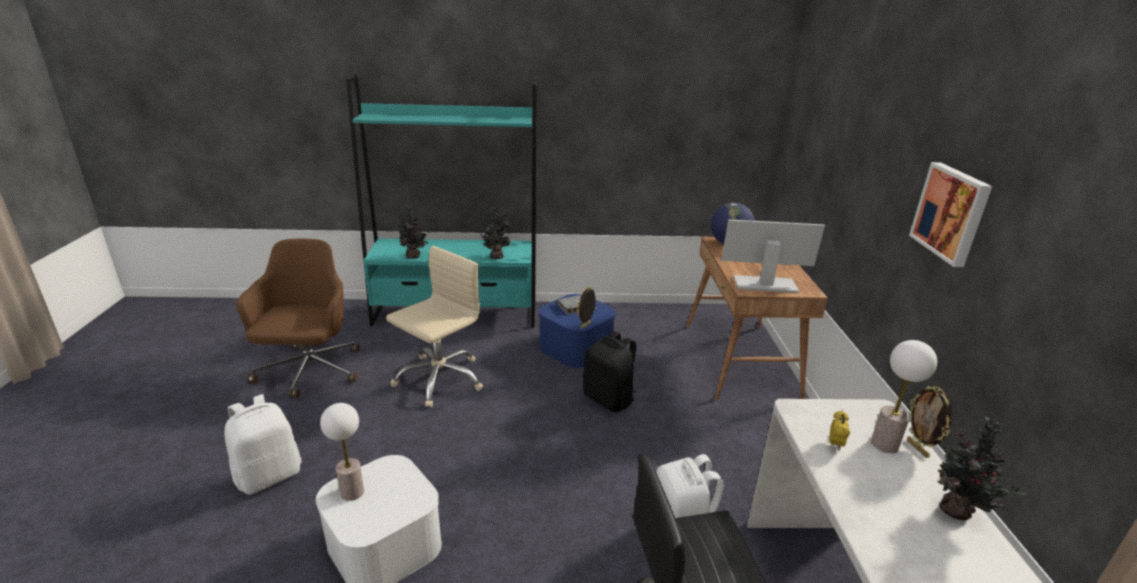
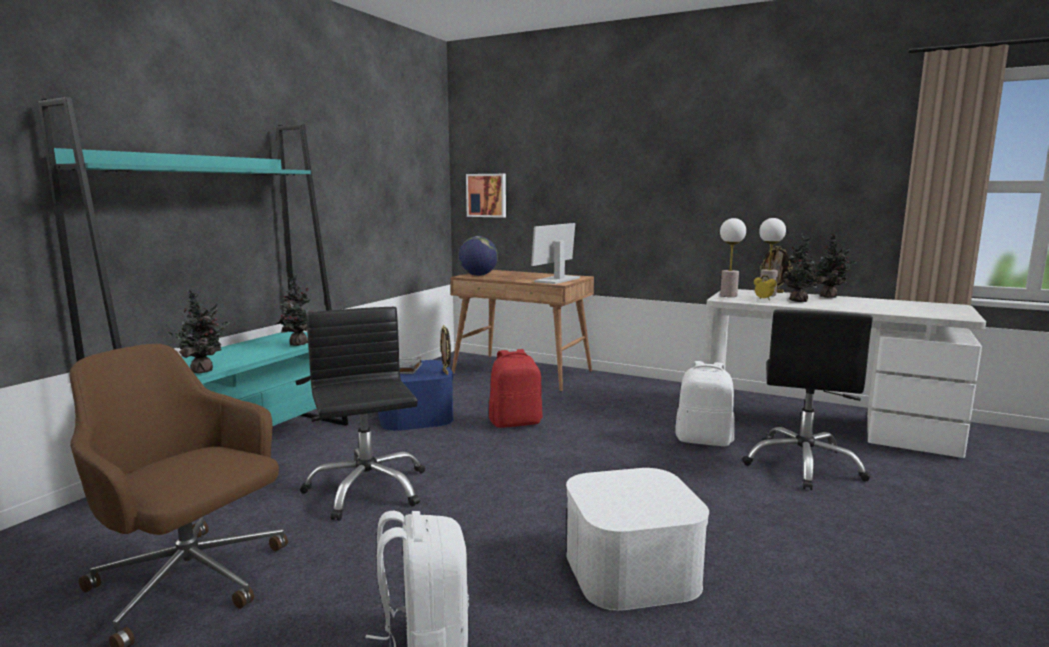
camera: 60 degrees left, 15 degrees down
(352, 492) = (617, 507): table lamp -> table lamp (728, 295)
(439, 379) = (367, 489): beige office chair -> black office chair
(609, 399) = (515, 422): black backpack -> red backpack
(868, 481) = (799, 301): none -> potted plant
(951, 213) = (698, 168): picture -> picture (487, 195)

